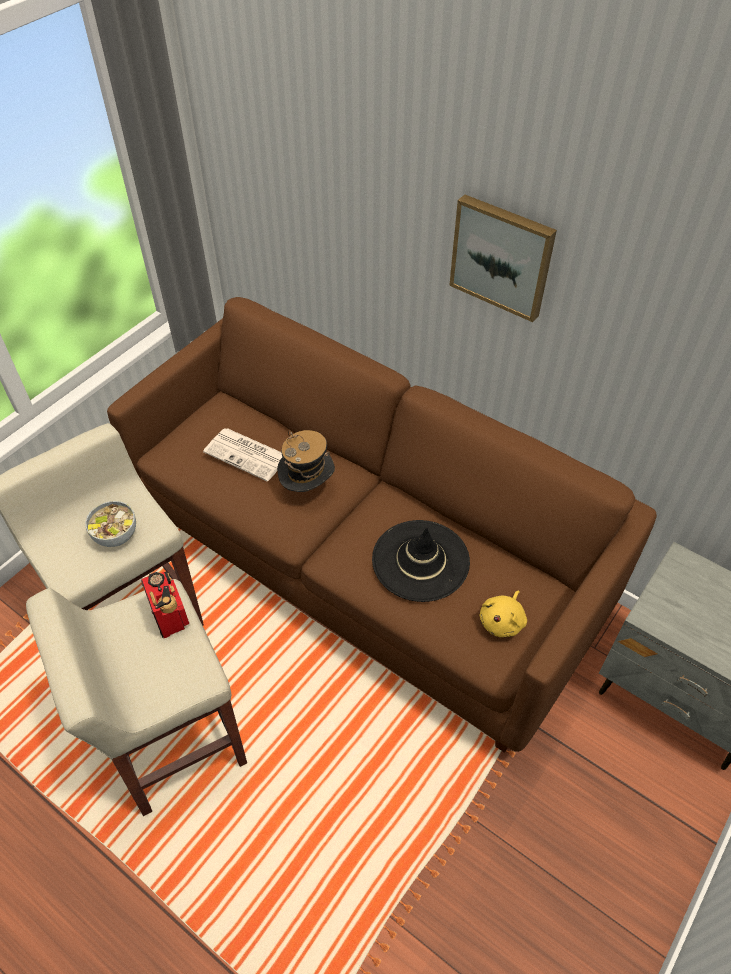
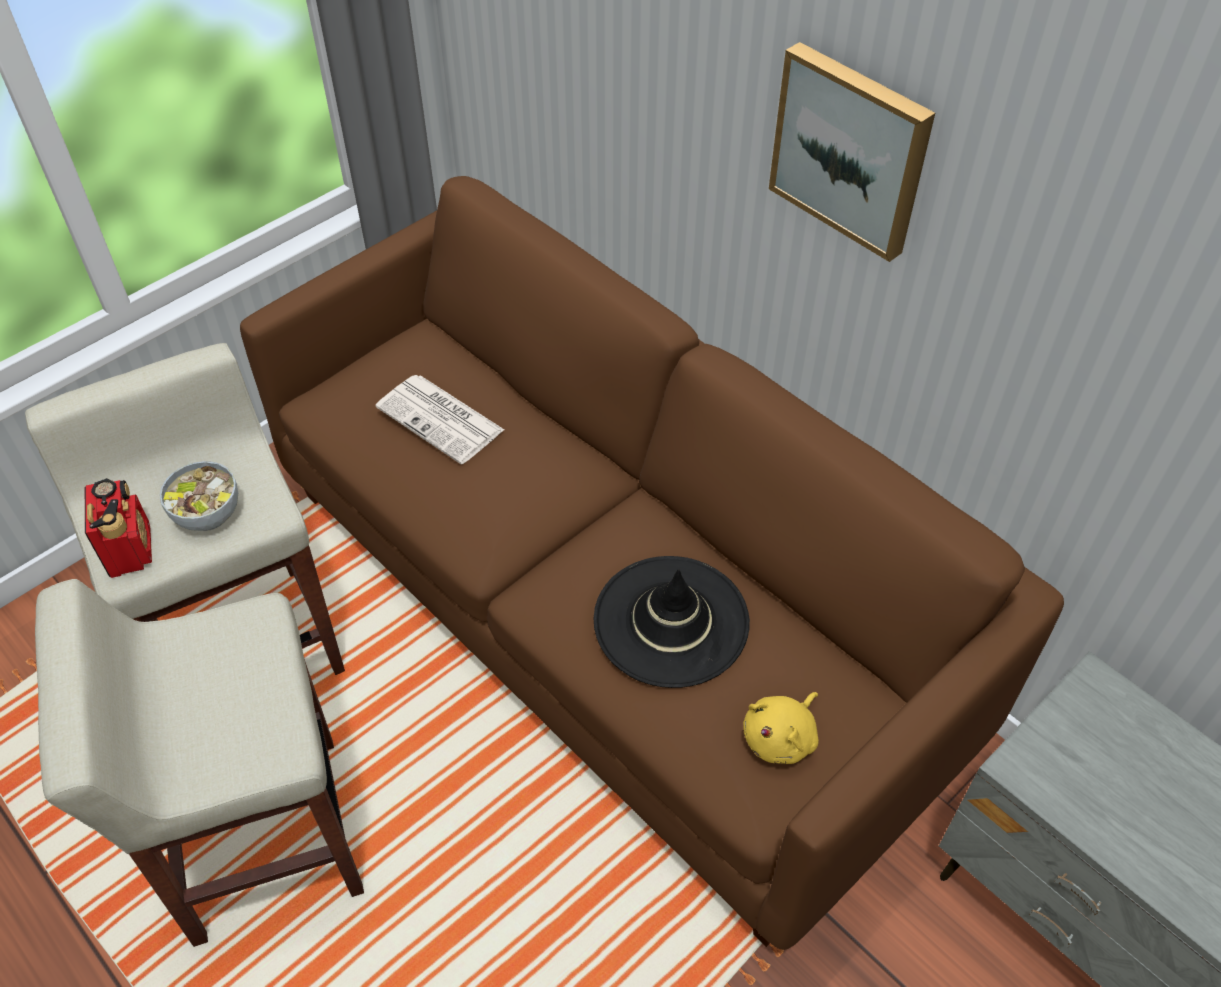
camera: 10 degrees right, 0 degrees up
(170, 616) = (257, 649): radio -> radio (130, 549)
(308, 488) = (521, 484): hat -> none

